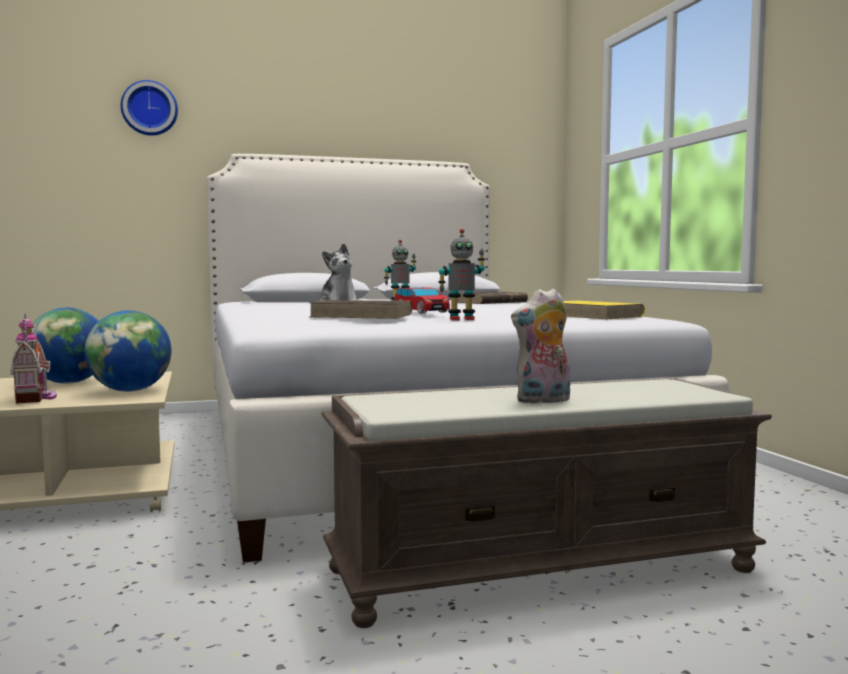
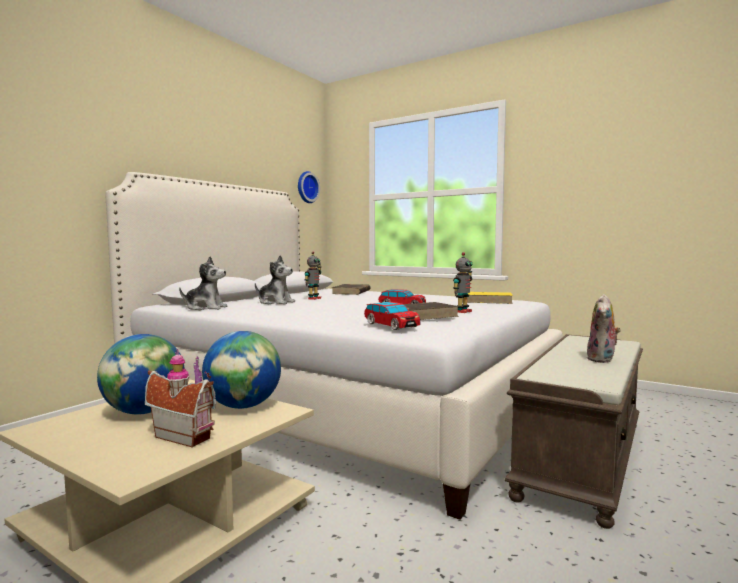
camera: 40 degrees left, 0 degrees up
(149, 109) = (39, 118): wall clock -> wall clock (306, 187)
(252, 304) = (205, 308): none -> plush toy
(279, 319) = (391, 325): none -> toy car

